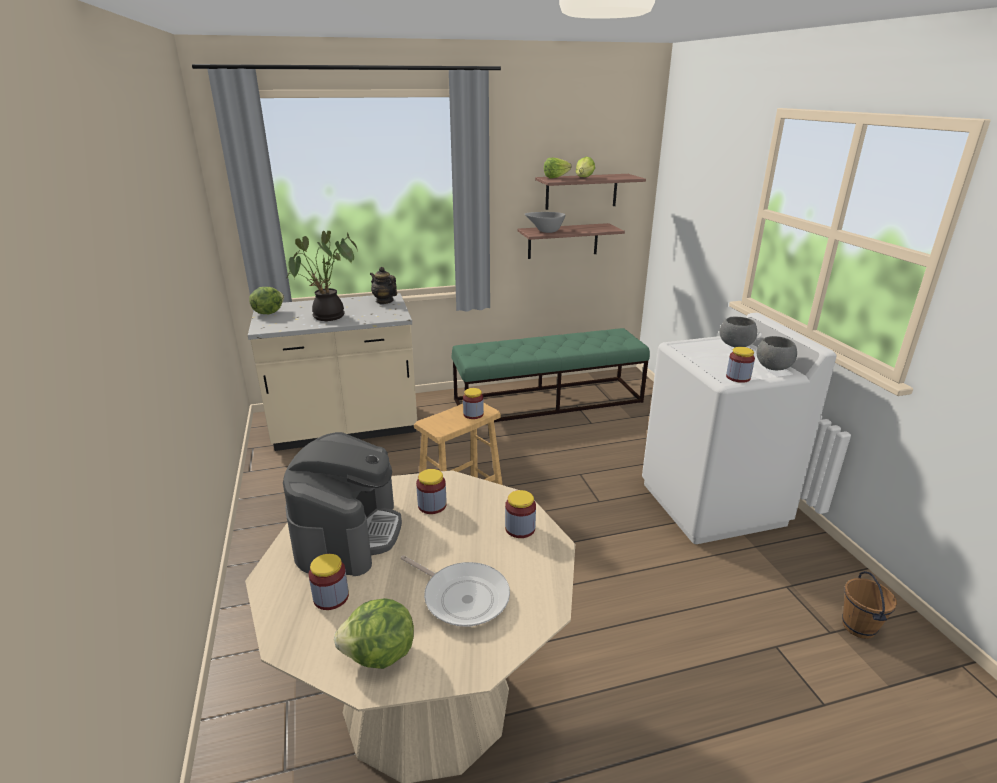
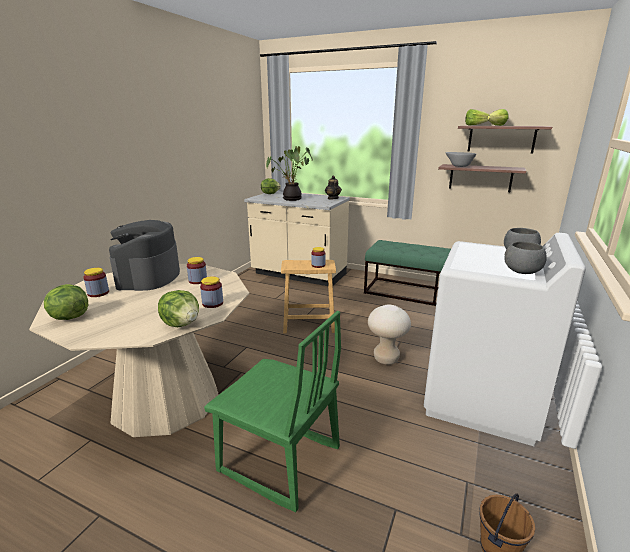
camera: 40 degrees right, 5 degrees down
(348, 532) = (149, 277): coffee machine -> coffee machine turned 135 degrees clockwise
(462, 597) = (134, 315): frying pan -> none
(544, 574) = (182, 324): none -> lettuce
(593, 502) = (386, 359): none -> beige stool
(645, 675) = (279, 461): none -> green chair
(738, 377) = (471, 268): jar -> none

